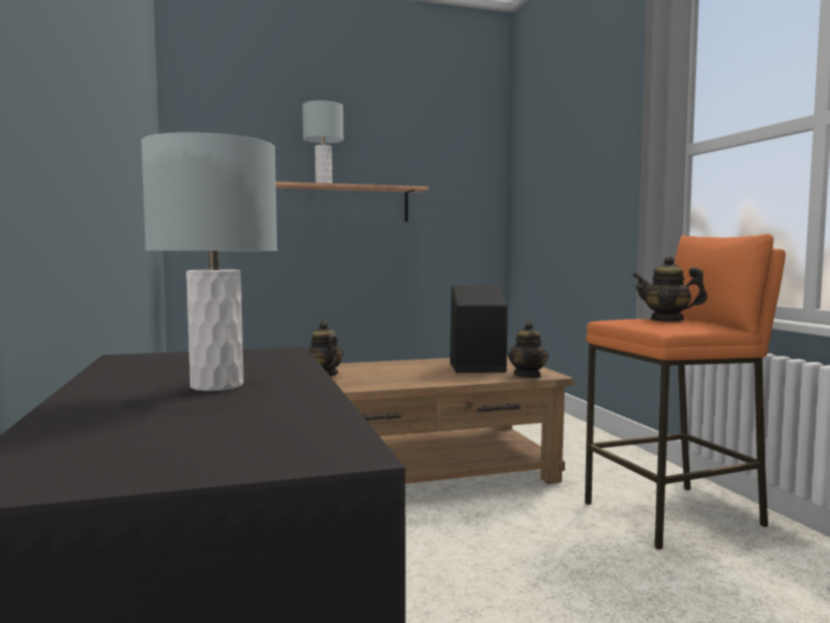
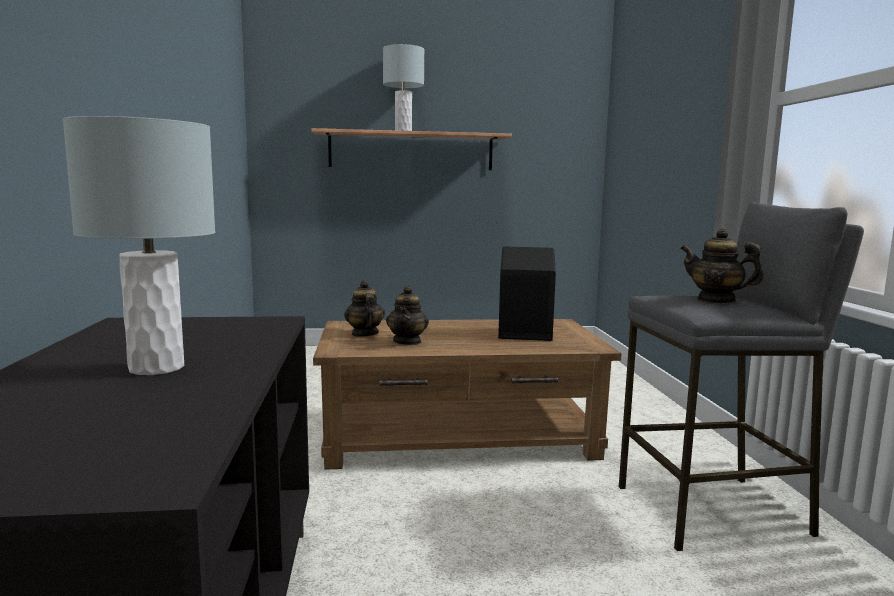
camera: 10 degrees right, 5 degrees up
(528, 375) = (572, 347): teapot -> teapot (407, 341)
(674, 515) = (713, 511): orange stool -> grey stool

